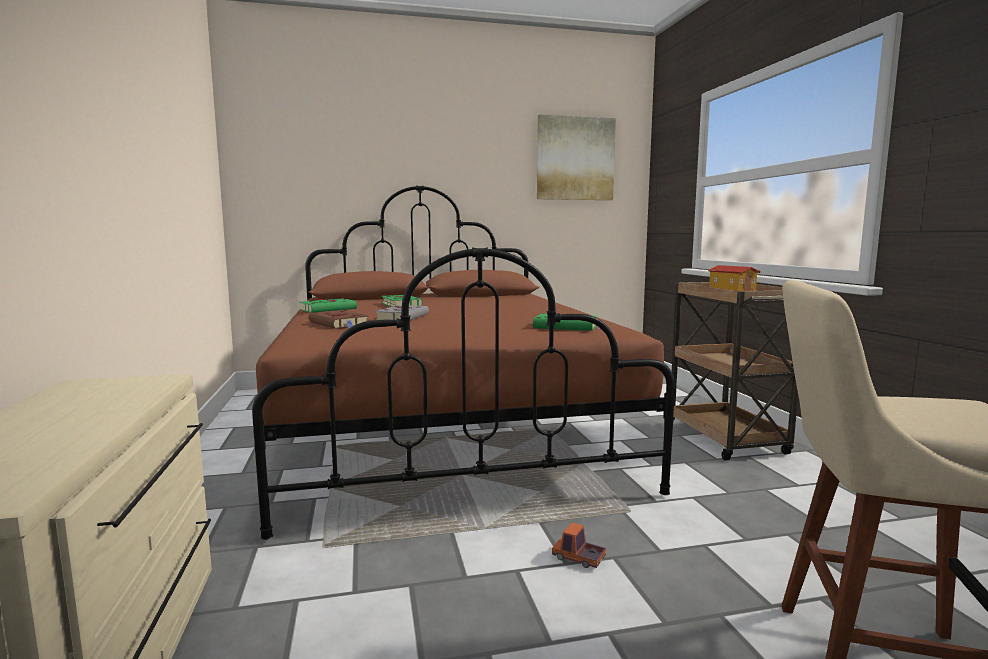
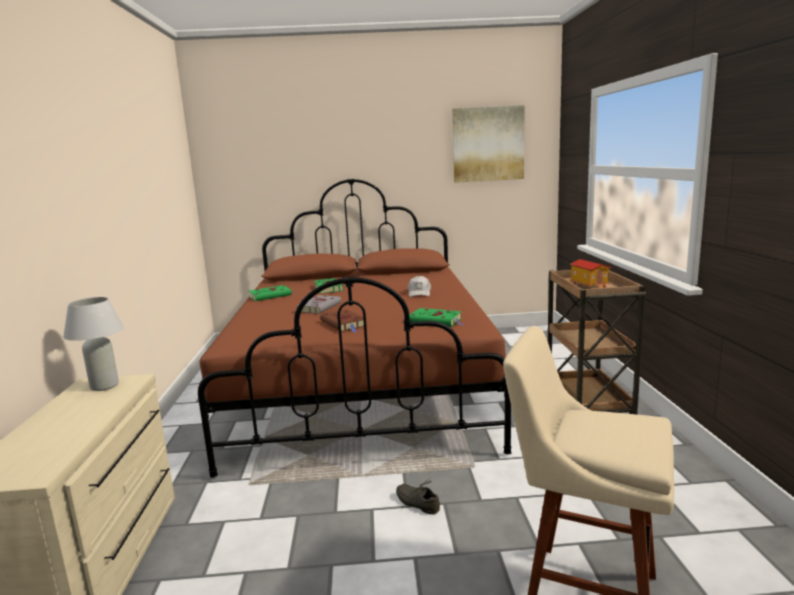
camera: 10 degrees right, 5 degrees up
(112, 386) = (104, 386): none -> white table lamp
(339, 324) = (269, 317): brown book -> brown book (344, 324)
(521, 308) = (419, 293): none -> white cap
(578, 558) = (418, 502): toy truck -> grey shoe

